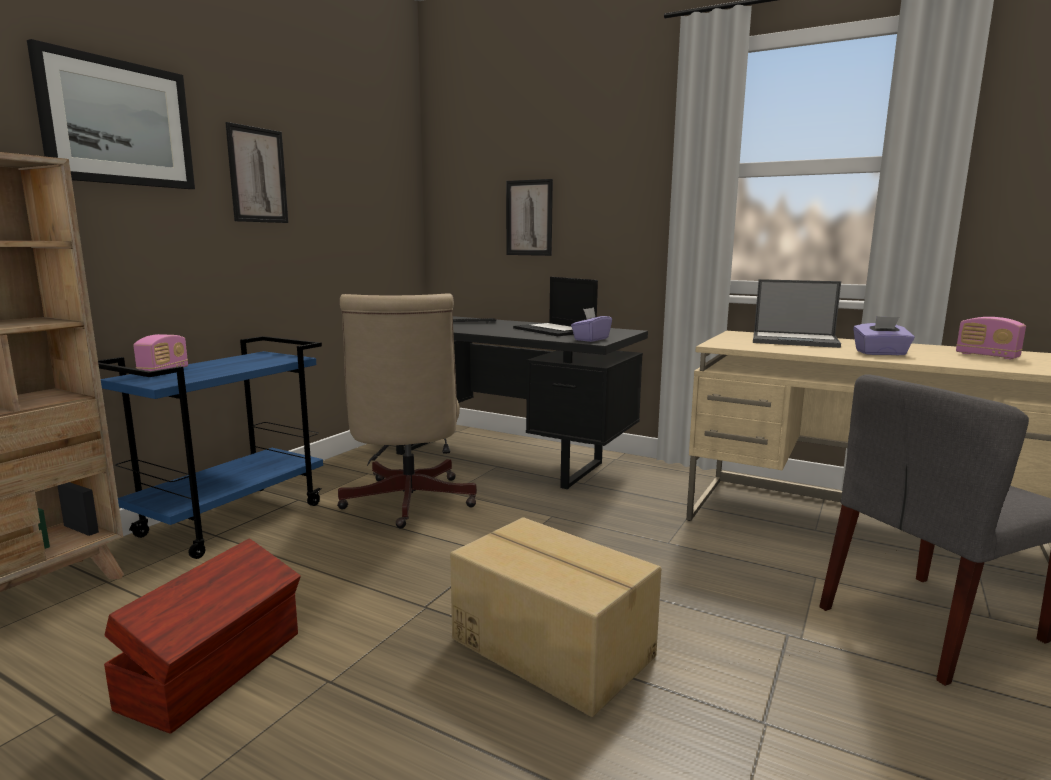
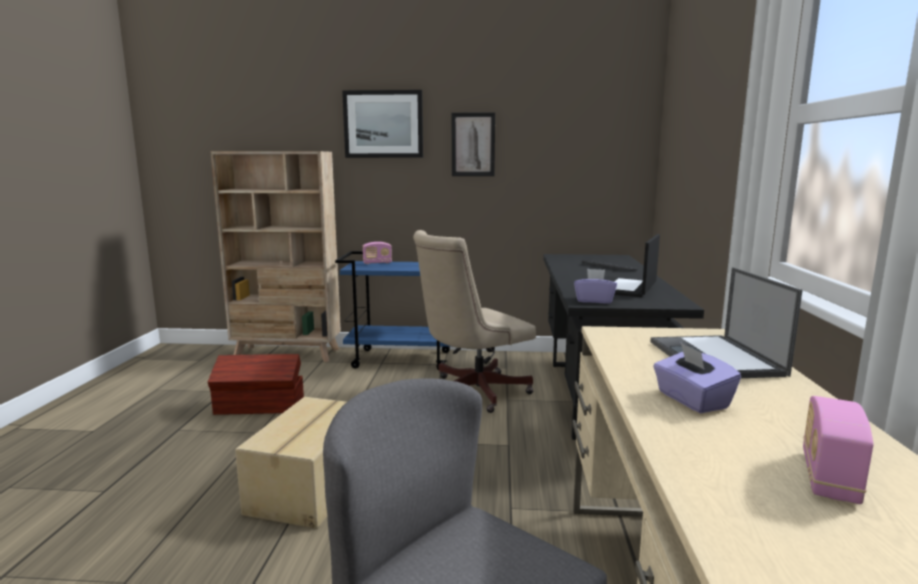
camera: 65 degrees right, 0 degrees up
(529, 218) = (693, 170): picture -> none

